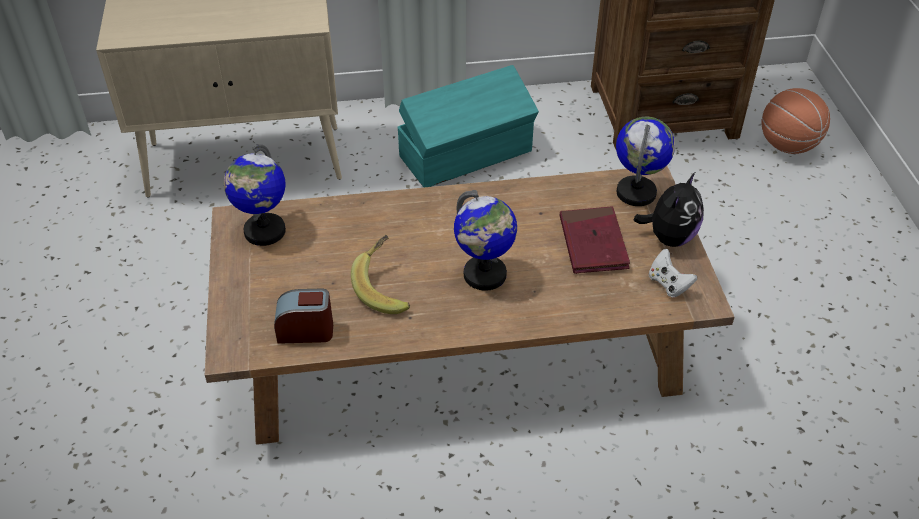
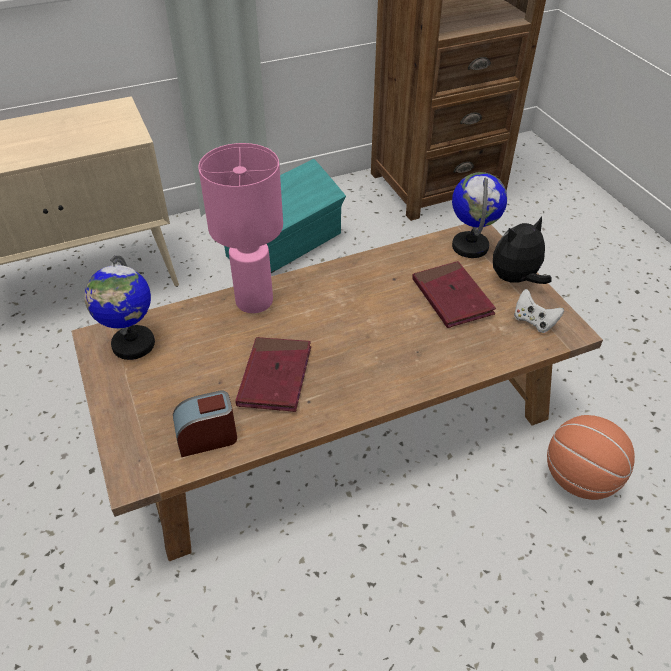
camera: 15 degrees left, 0 degrees up
(386, 288) = (275, 377): banana -> red book
(390, 211) = (253, 302): none -> pink table lamp
(484, 275) = (365, 345): globe -> none
(669, 237) = (515, 279): plush toy -> plush toy turned 135 degrees counterclockwise
(788, 146) = (545, 195): basketball -> basketball (580, 479)

